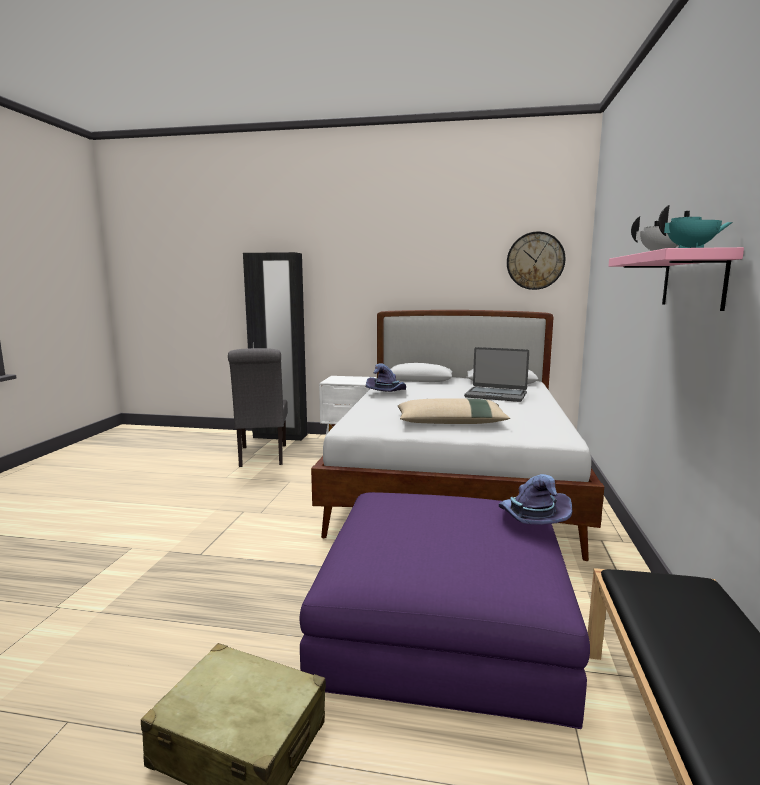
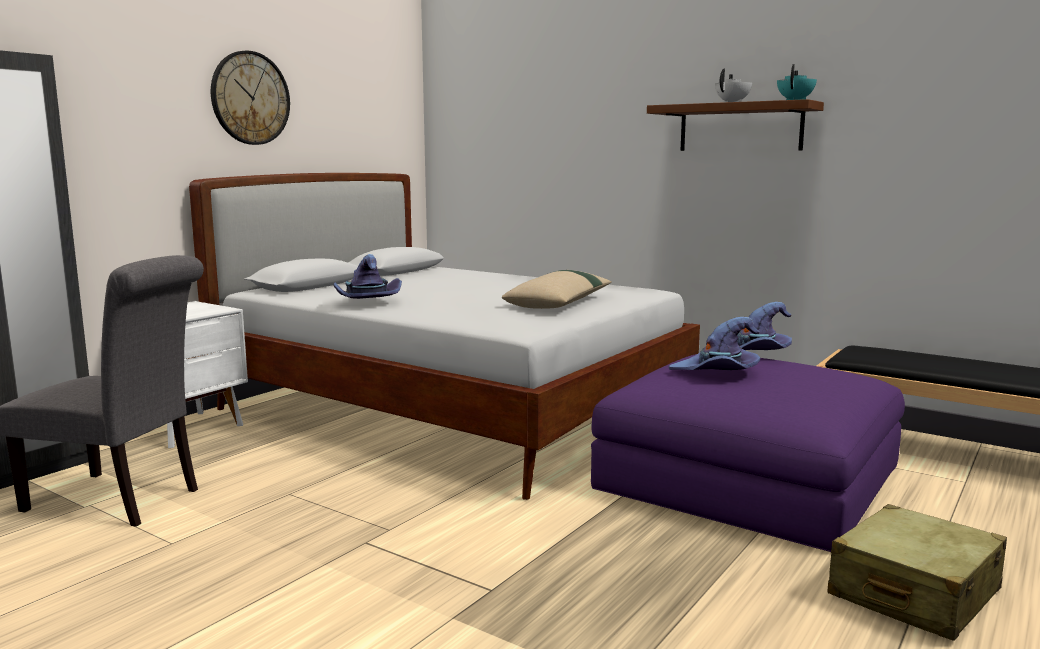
camera: 65 degrees left, 0 degrees up
(429, 511) = (717, 372): none -> purple hat
(496, 395) = (463, 279): laptop -> none
(535, 261) = (377, 103): wall clock -> wall clock (250, 98)
(693, 280) = (740, 127): pink shelf -> brown shelf

